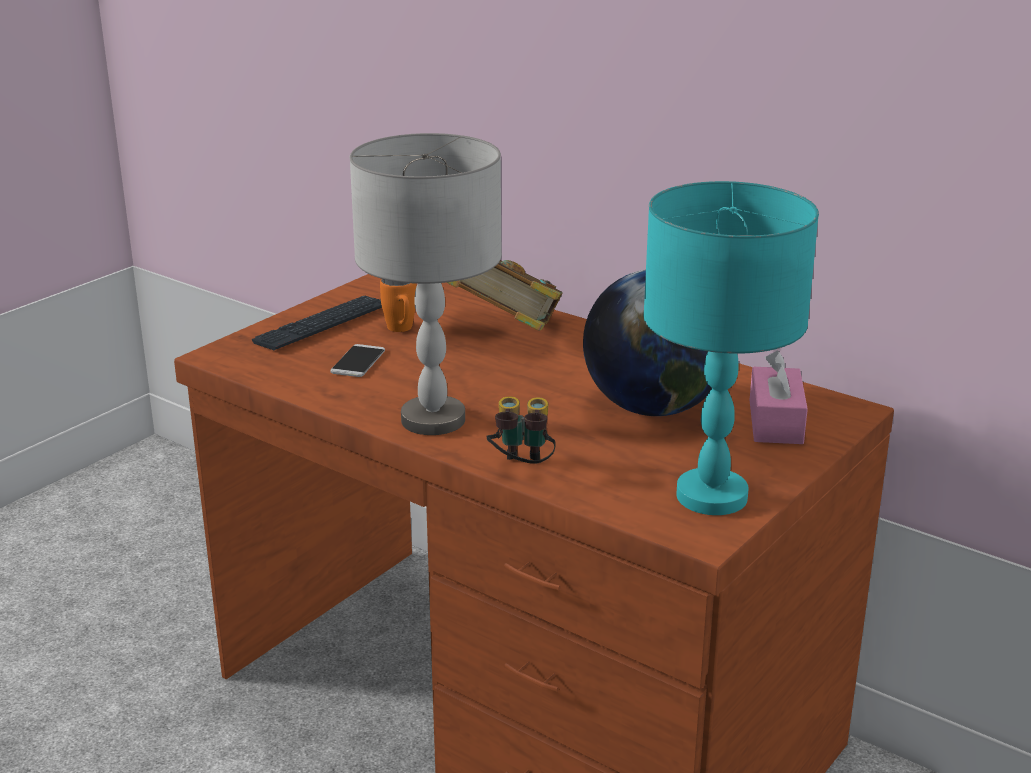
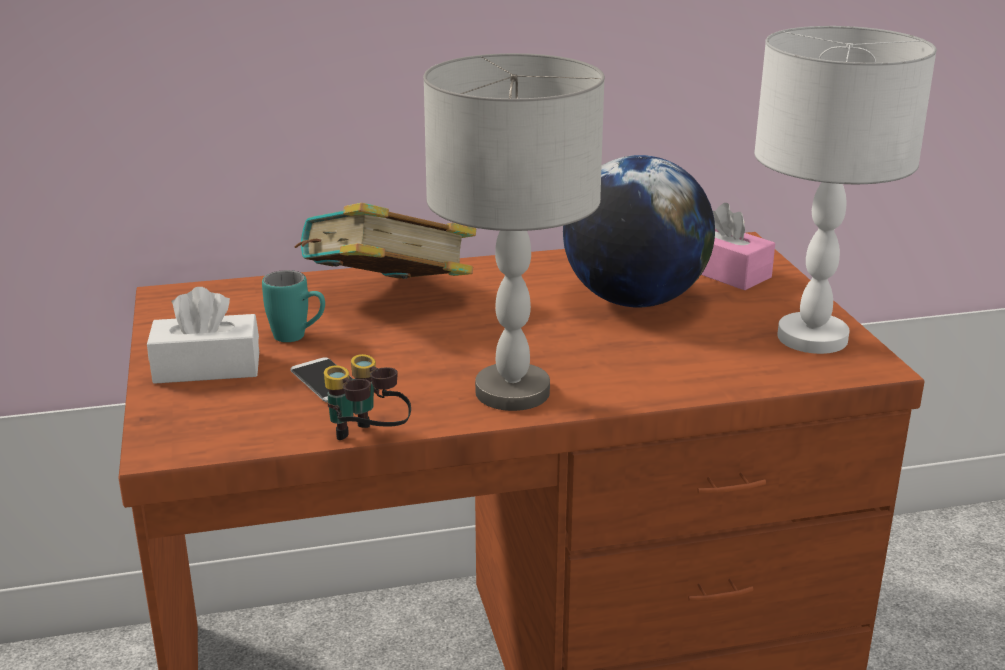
camera: 50 degrees left, 0 degrees up
(322, 324) = (207, 368): keyboard -> white tissue box
(401, 330) = (298, 337): orange mug -> turquoise mug
(521, 468) = (665, 389): binoculars -> binoculars (367, 441)
(713, 497) = (813, 338): turquoise table lamp -> white table lamp

